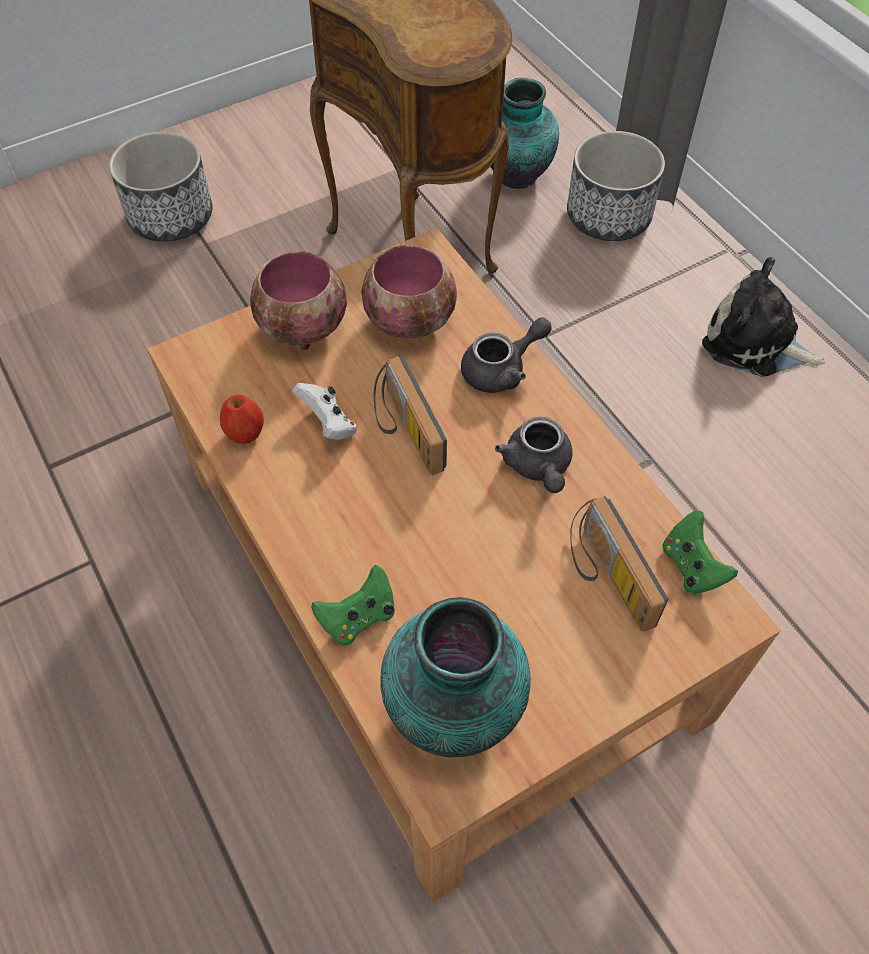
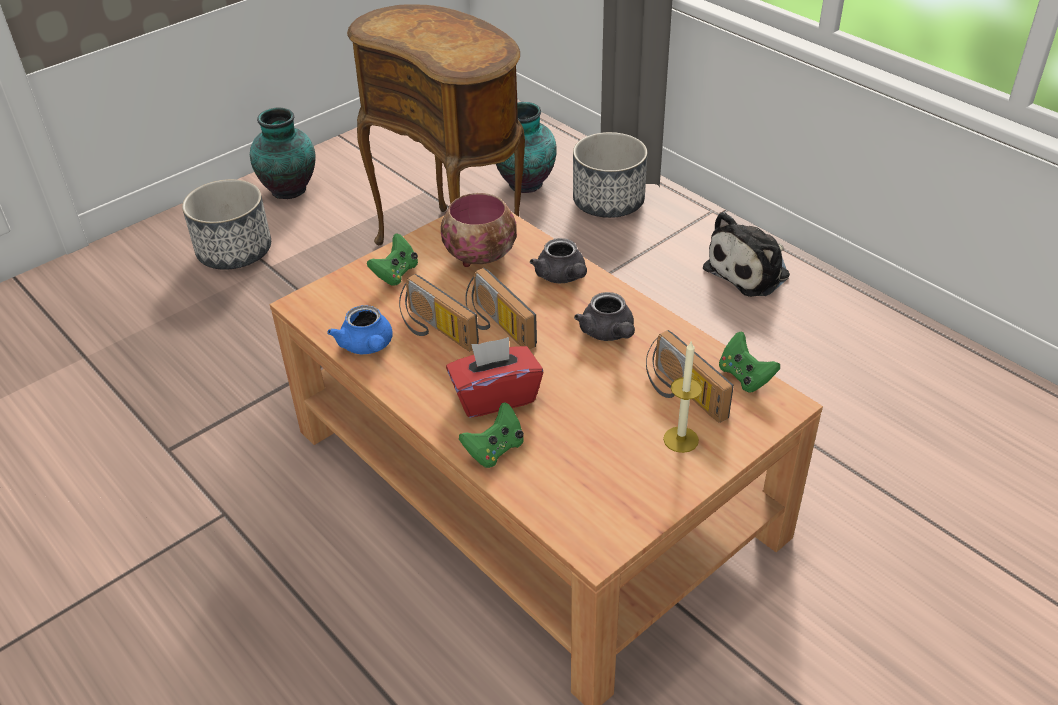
camera: 10 degrees left, 15 degrees down
(245, 433) = (367, 346): apple -> blue teapot
(303, 330) = (396, 273): bowl -> green game controller
(329, 424) = (434, 331): white game controller -> radio
(378, 537) = (495, 396): none -> red tissue box
(456, 711) = (590, 496): vase -> vase (291, 189)
(502, 370) = (562, 277): grey teapot -> grey teapot turned 105 degrees clockwise
(588, 647) = (681, 439): none -> candle
(755, 342) = (750, 271): plush toy -> plush toy turned 60 degrees counterclockwise

